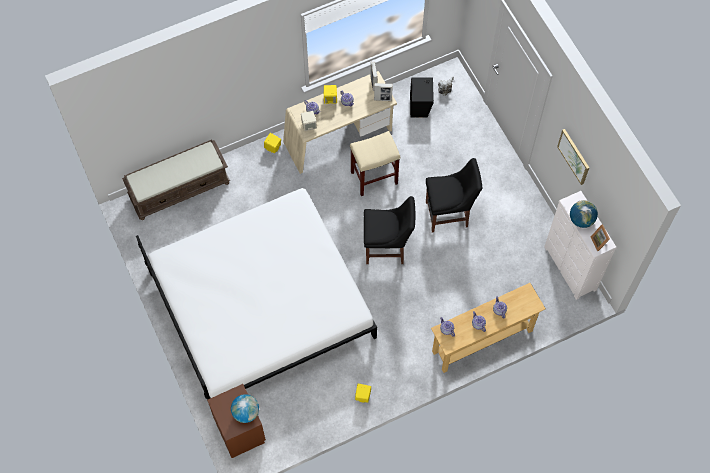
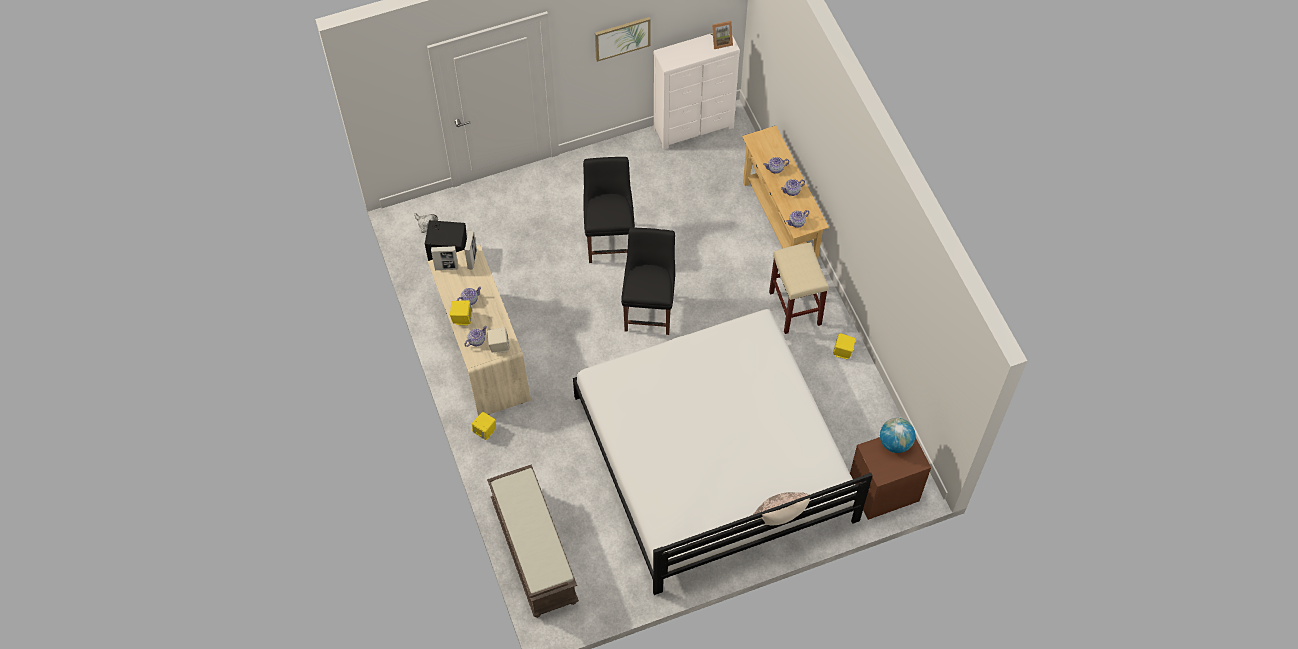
camera: 85 degrees left, 5 degrees down
(186, 335) = (779, 518): none -> beige pillow
(373, 178) = (548, 316): beige stool -> beige stool (795, 309)
(581, 220) = (692, 54): globe -> none

